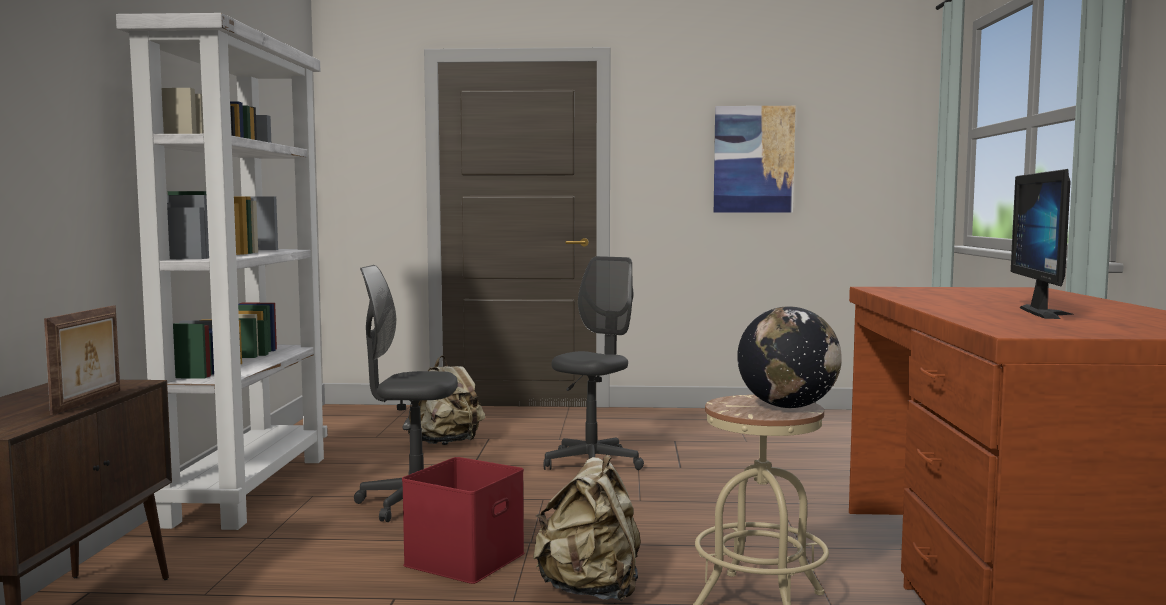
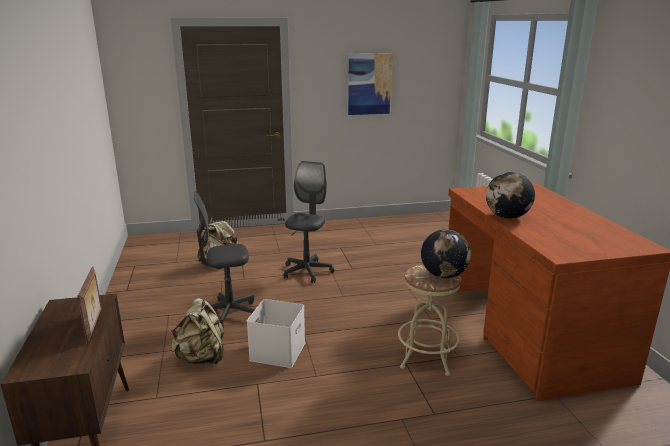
camera: 15 degrees left, 15 degrees up
(248, 488) = (127, 314): white bookcase -> none
(464, 558) = (277, 350): red storage box -> white storage box
(591, 590) = (349, 363): beige backpack -> beige backpack (201, 358)
(940, 305) = (507, 217): none -> globe
(1051, 313) = (559, 225): monitor -> none

